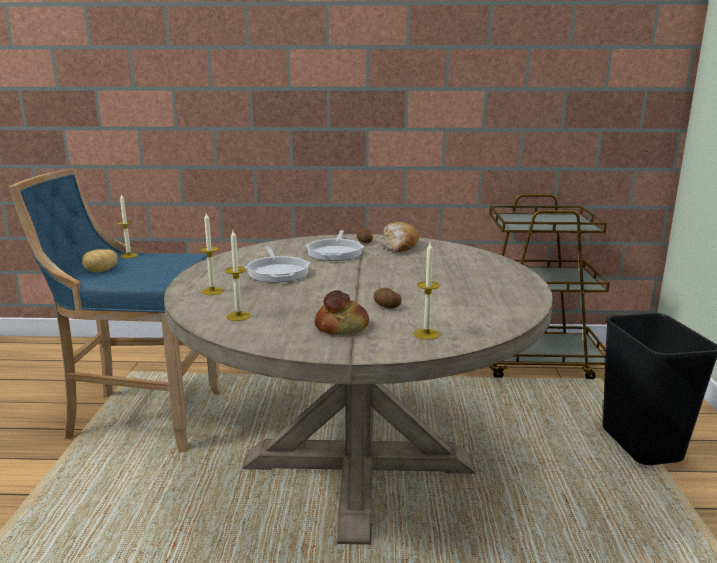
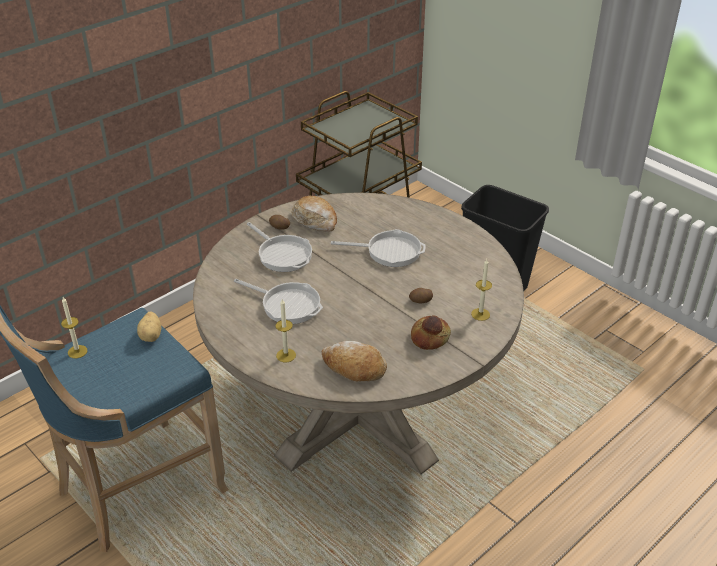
camera: 45 degrees left, 20 degrees up
(101, 271) = (101, 385): potato -> potato (151, 335)
(238, 316) = (354, 368): candle -> bread
(424, 275) = (389, 251): none -> frying pan

